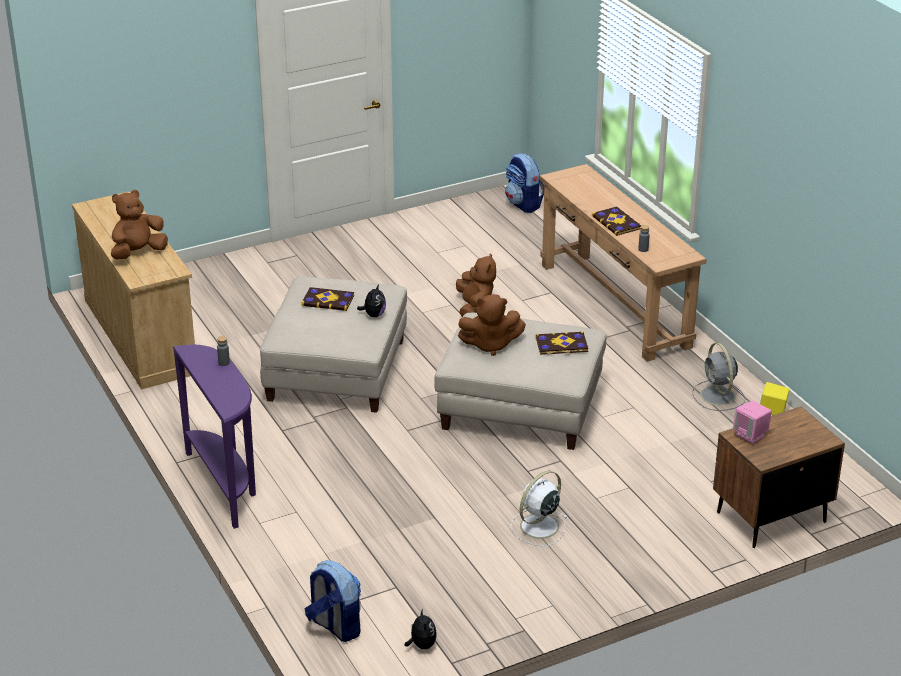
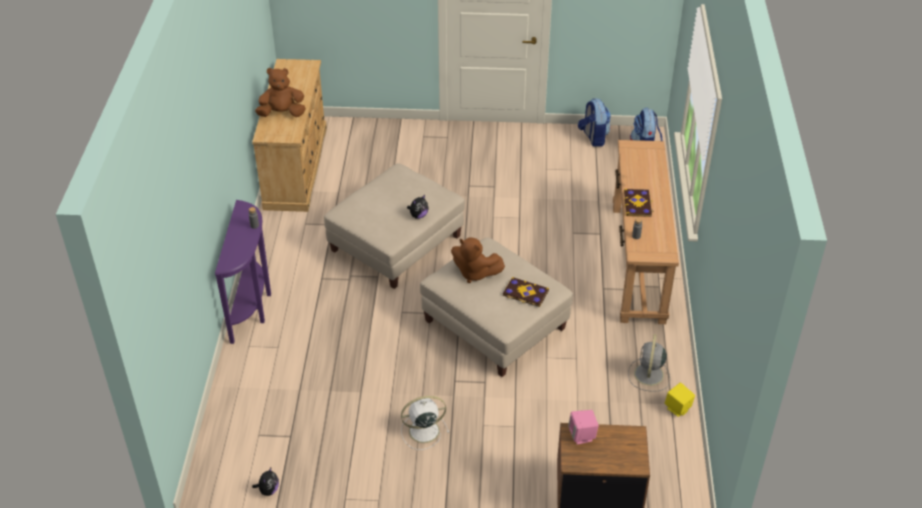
camera: 30 degrees right, 10 degrees up
(328, 300) = (397, 192): book -> none
(335, 626) = (228, 449): backpack -> backpack (593, 137)
(475, 309) = (532, 227): brown plush toy -> none

